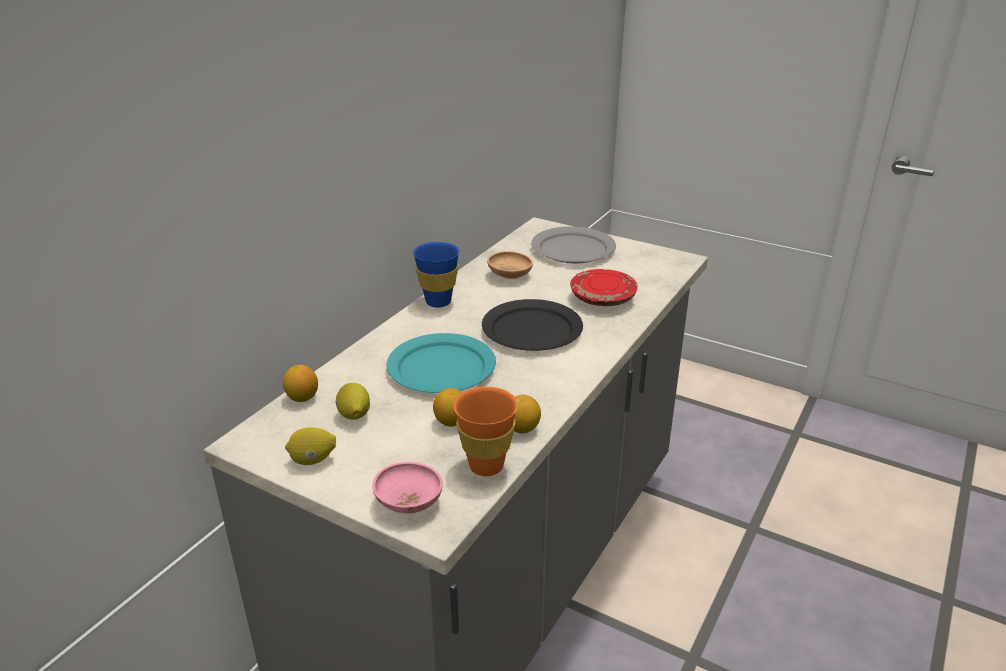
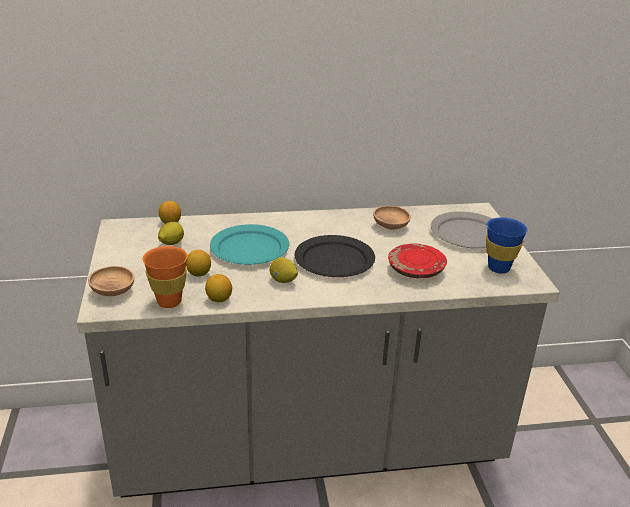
camera: 50 degrees right, 0 degrees up
(313, 460) = (120, 249): lemon -> lemon (283, 281)
(408, 502) = (113, 291): pink bowl -> brown bowl
(438, 302) = (321, 217): blue cup -> blue cup (498, 268)

